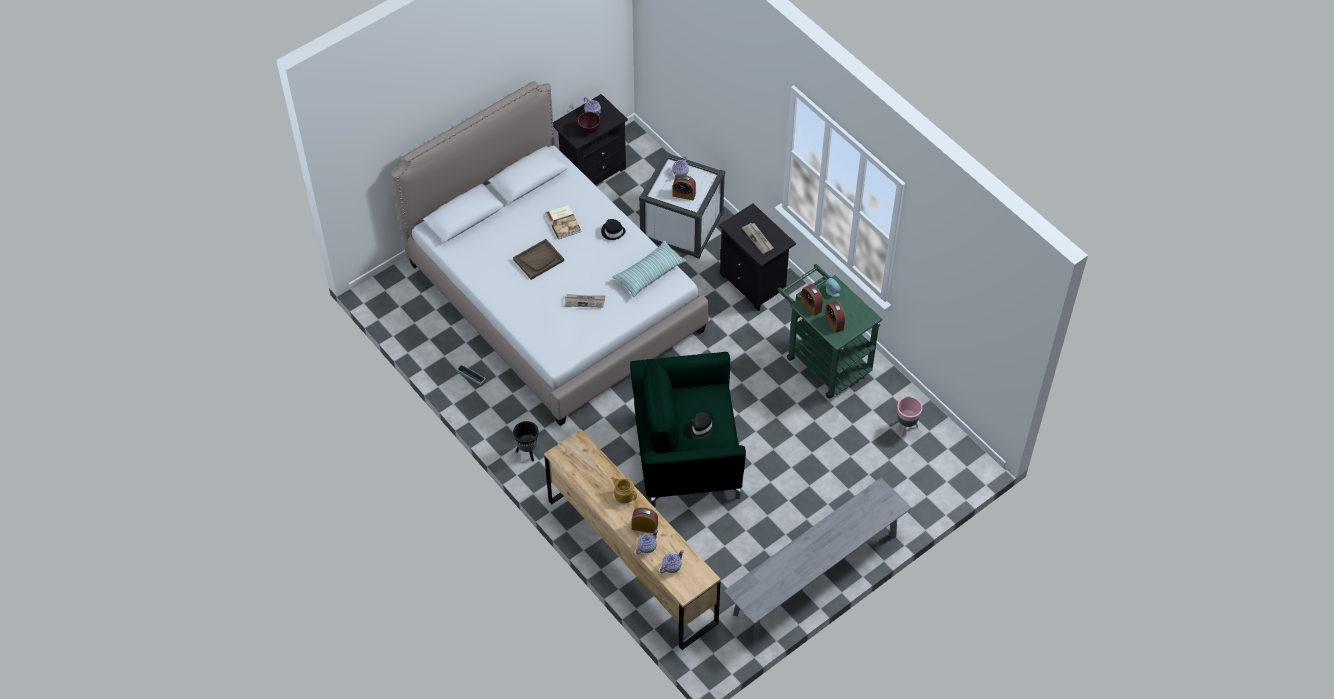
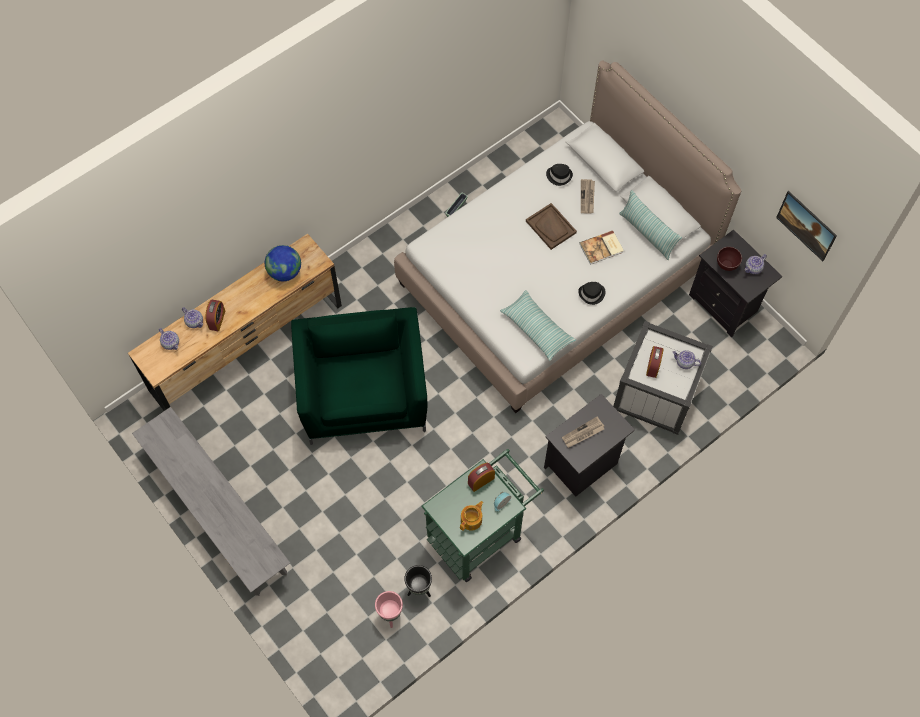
camera: 90 degrees right, 10 degrees up
(527, 452) = (371, 257): black planter -> black planter (419, 589)
(549, 188) = (647, 234): none -> pillow
(585, 301) = (498, 269): newspaper -> newspaper (587, 197)
(589, 470) = (285, 272): none -> globe
(594, 44) = (803, 232): none -> picture
(624, 494) = (255, 301): teapot -> teapot (472, 520)
(701, 427) = (347, 380): black hat -> black hat (559, 176)
(834, 322) = (458, 504): alarm clock -> none

